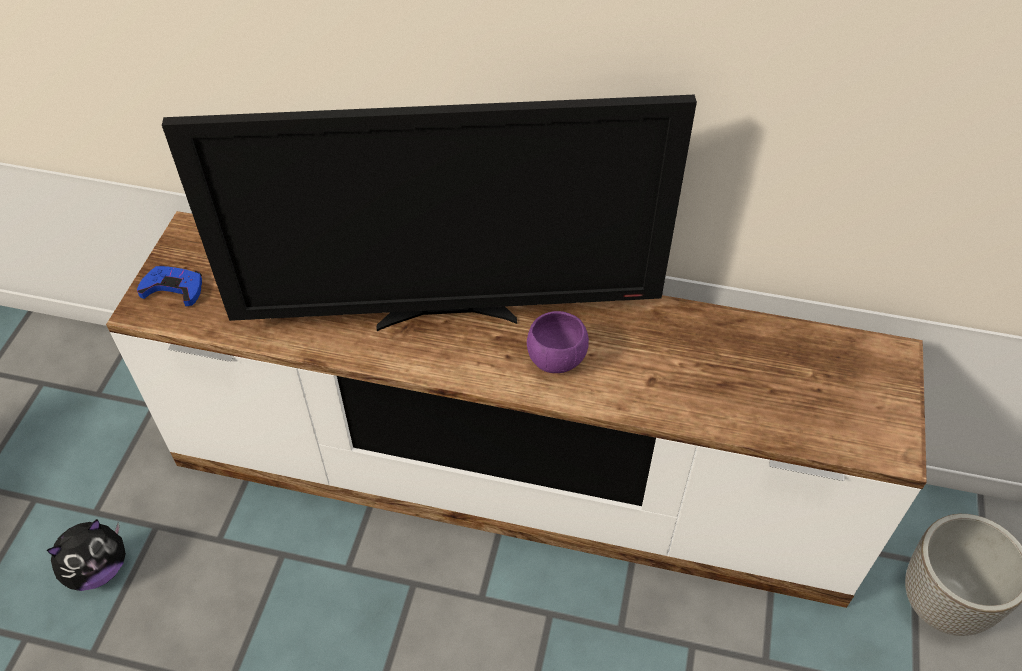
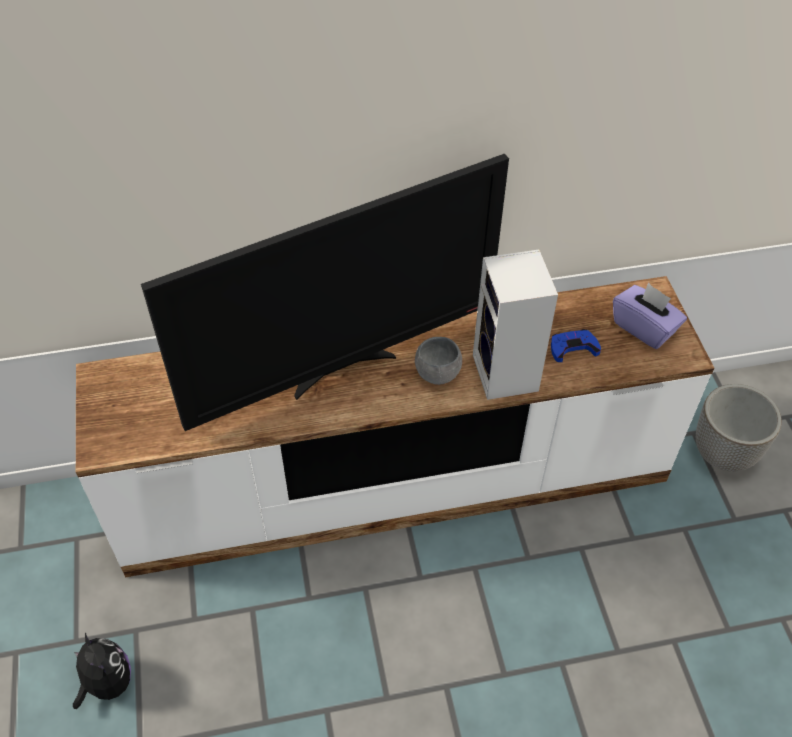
camera: 25 degrees left, 0 degrees up
(98, 569) = (107, 682): plush toy -> plush toy turned 60 degrees counterclockwise
(173, 288) = (114, 424): blue game controller -> blue game controller (573, 348)
(556, 358) = (437, 373): purple bowl -> grey bowl
(640, 391) = (507, 375): none -> speaker
(854, 396) = (644, 328): none -> purple tissue box

